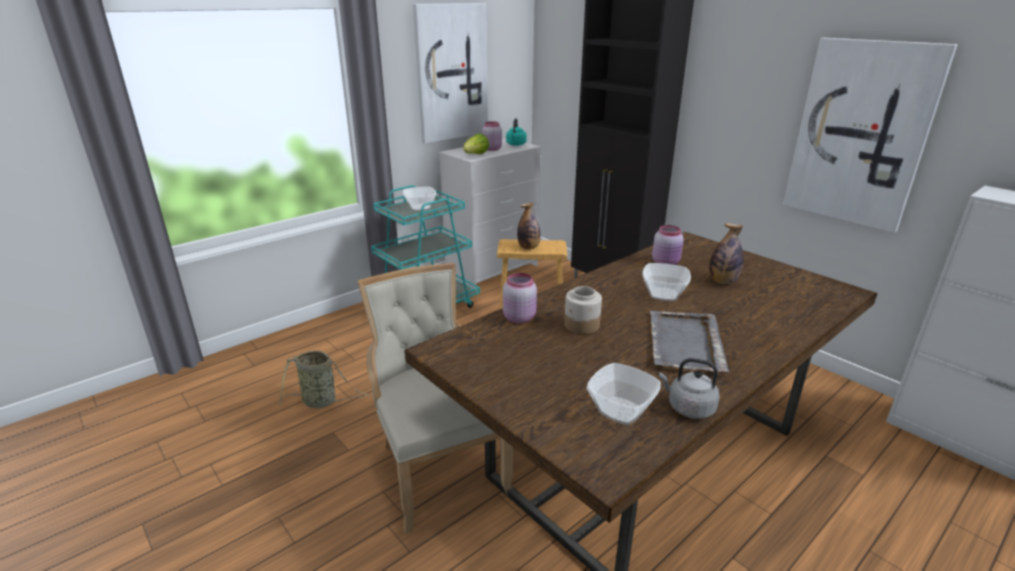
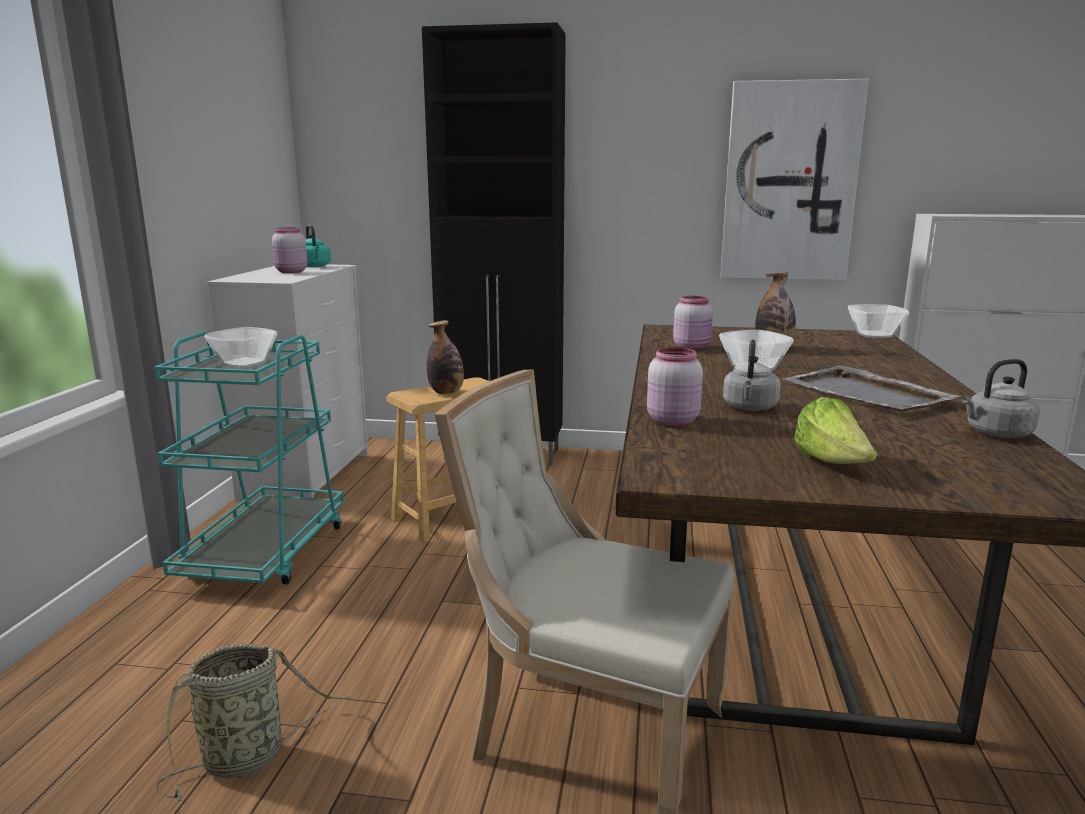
camera: 40 degrees left, 10 degrees down
(451, 73) = (208, 148): picture -> none
(475, 155) = (282, 278): lettuce -> lettuce (832, 464)
(581, 325) = (749, 408): jar -> grey kettle
(620, 410) = (962, 454): bowl -> bowl (873, 335)

